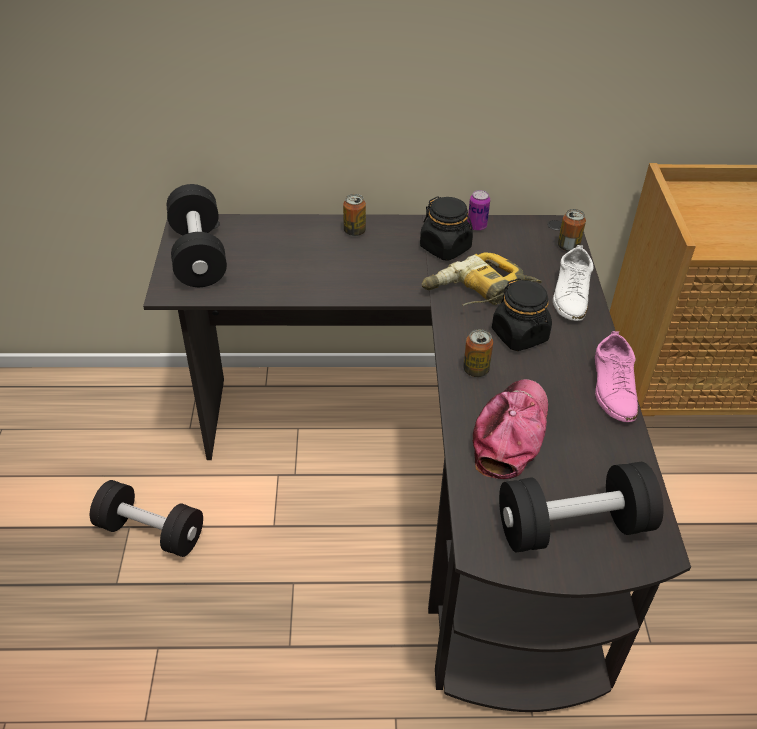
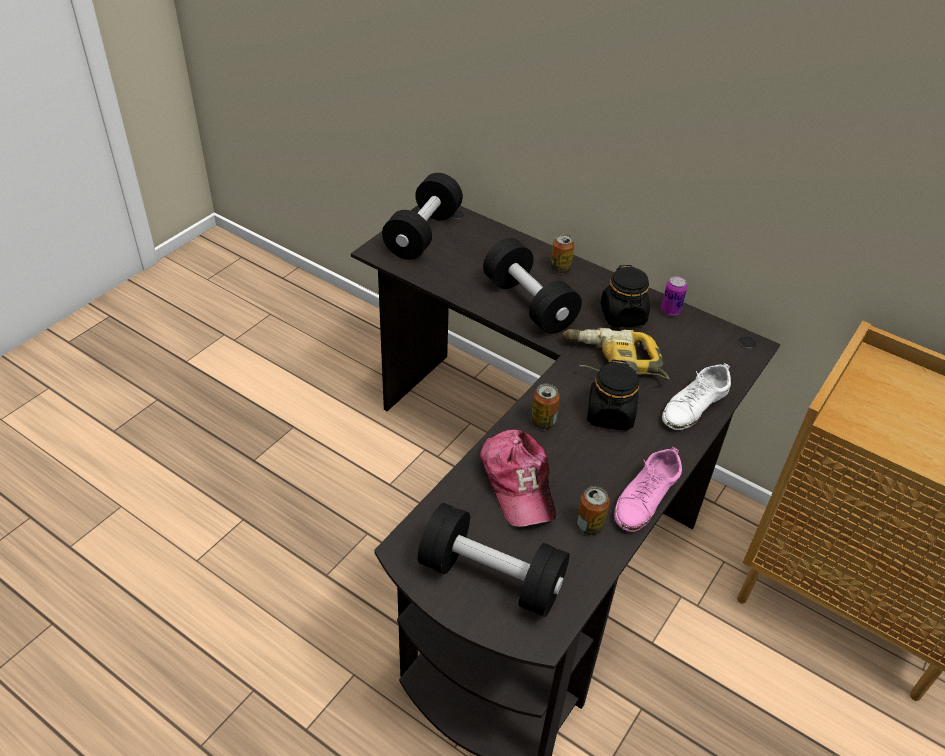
camera: 35 degrees right, 0 degrees up
(151, 531) = (304, 438): black dumbbell -> black dumbbell (529, 304)
(510, 433) = (518, 483): cap -> cap turned 105 degrees clockwise
(568, 246) = (737, 366): can -> can (589, 525)

